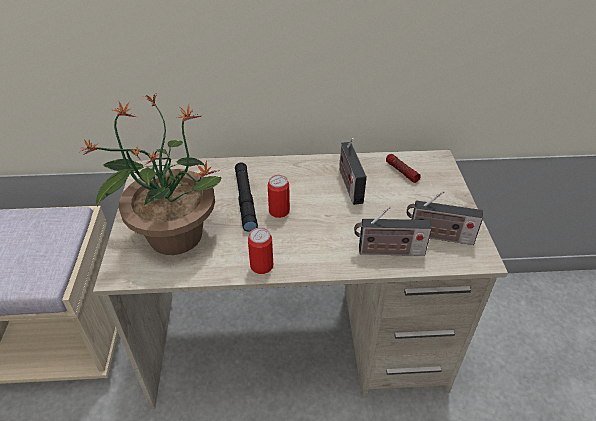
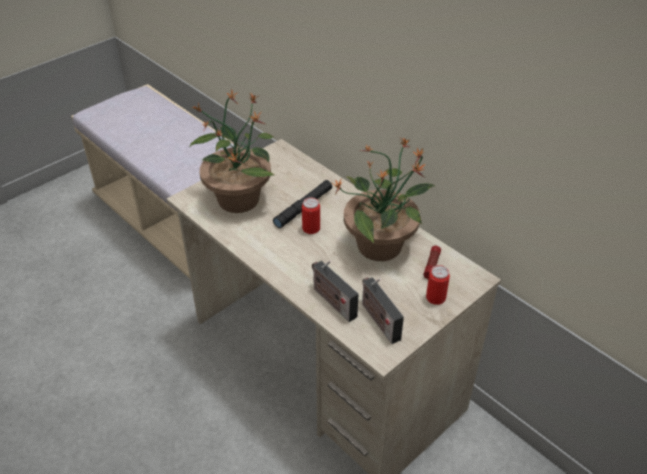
camera: 50 degrees right, 0 degrees up
(262, 266) = (254, 250): can -> can (435, 298)
(349, 184) = (381, 245): radio -> potted plant

